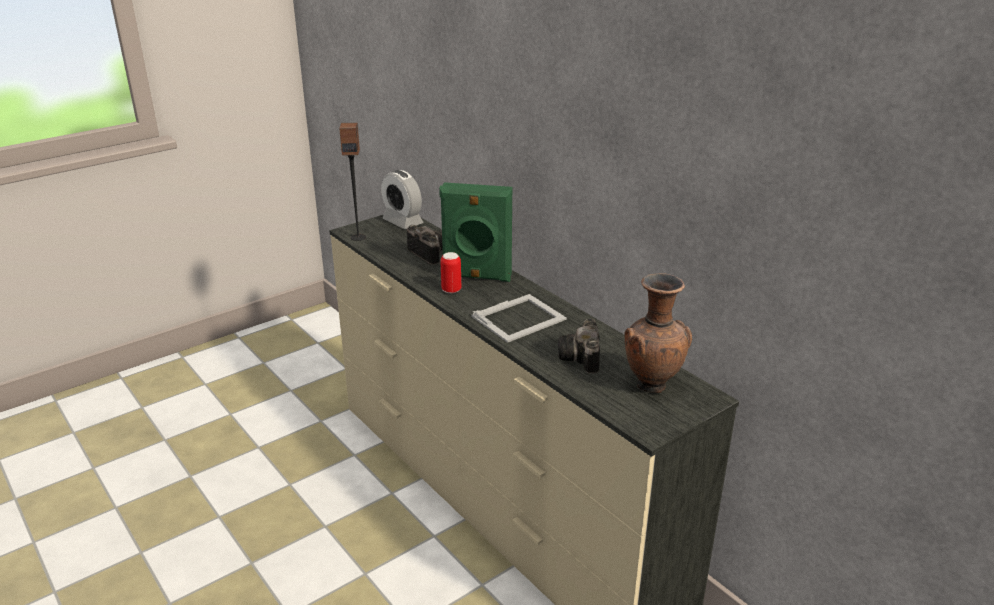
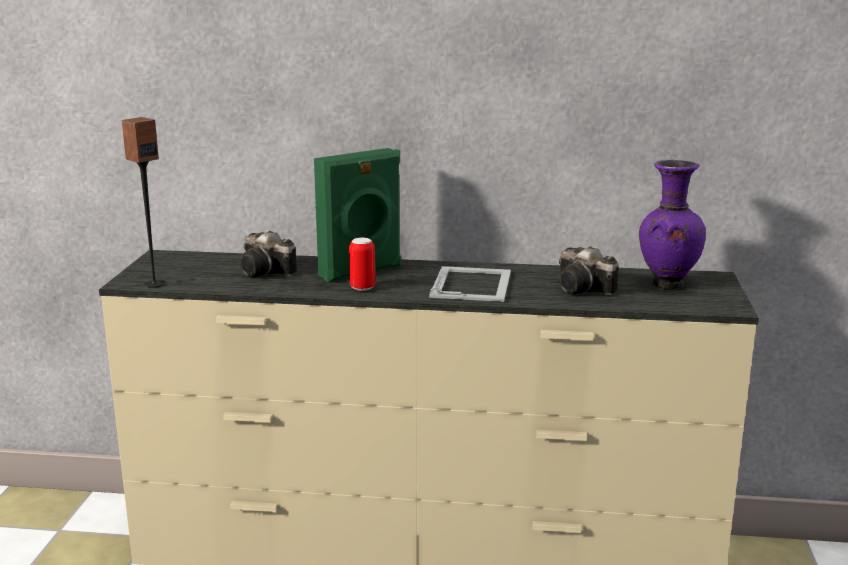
camera: 45 degrees left, 10 degrees down
(402, 222) = (176, 259): alarm clock -> none
(427, 253) = (267, 272): camera -> camera turned 150 degrees counterclockwise
(651, 384) = (666, 284): brown vase -> purple vase

